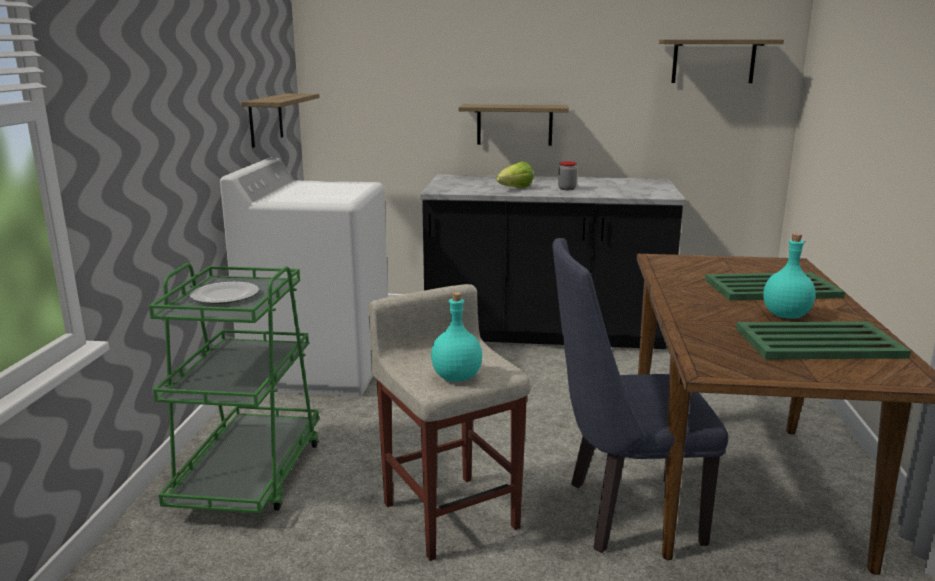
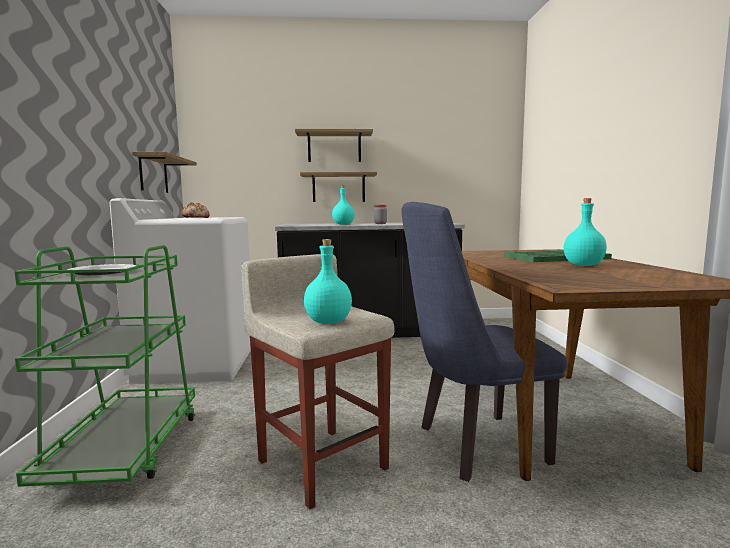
camera: 10 degrees left, 10 degrees down
(320, 192) = (196, 218): none -> bread
(514, 189) = (343, 224): lettuce -> turquoise bottle
(713, 61) = (467, 144): shelf -> shelf (334, 147)
(816, 342) = (625, 273): green tray -> none

